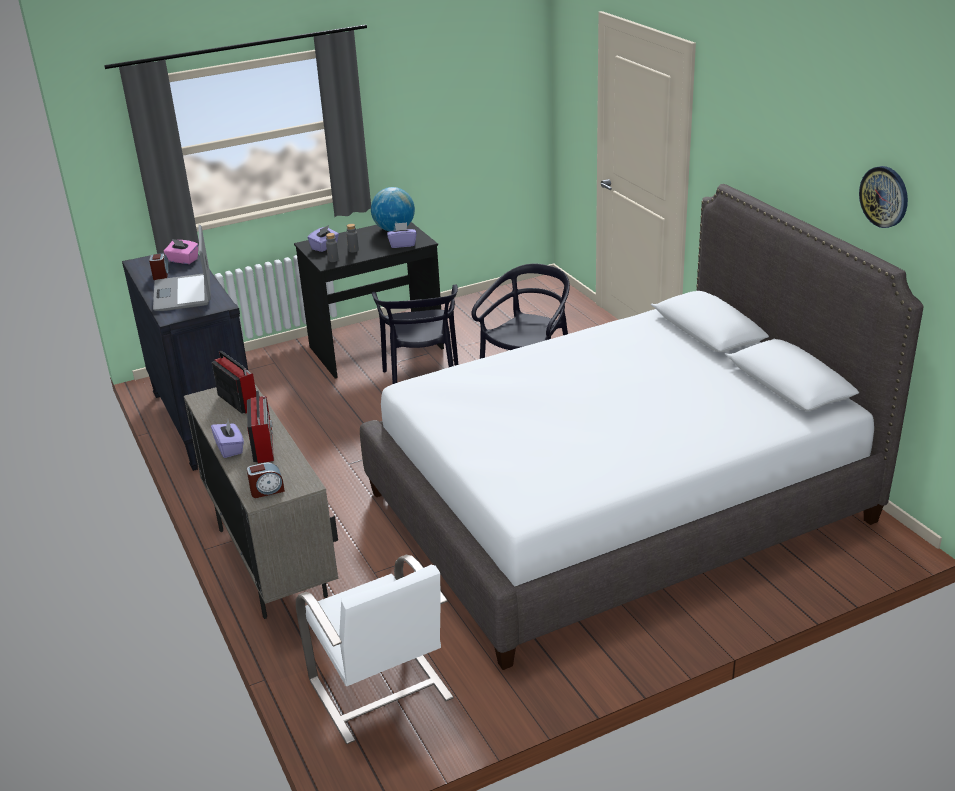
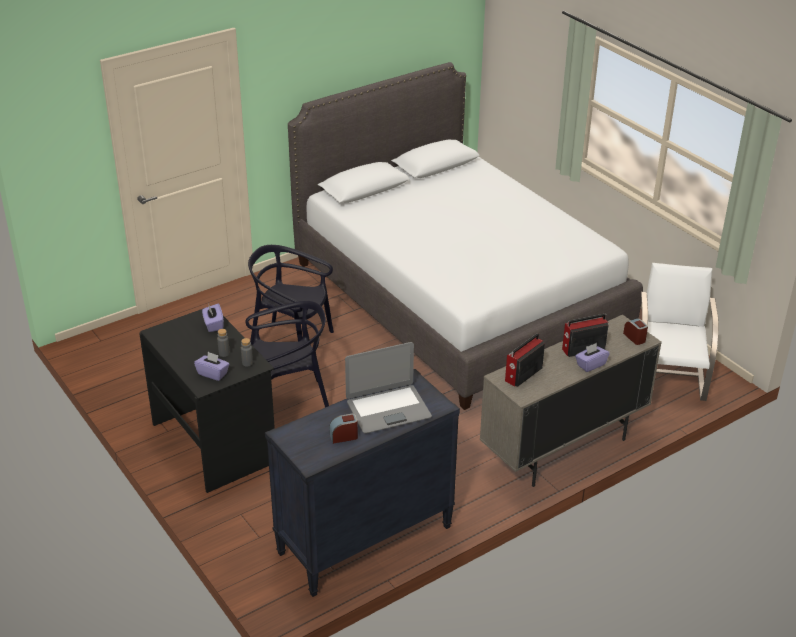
camera: 100 degrees left, 5 degrees up
(183, 260) = (306, 429): pink tissue box -> none
(380, 691) = (668, 378): white chair -> white chair turned 45 degrees counterclockwise
(394, 229) = (173, 334): globe -> none
(884, 196) = (417, 34): wall clock -> none

